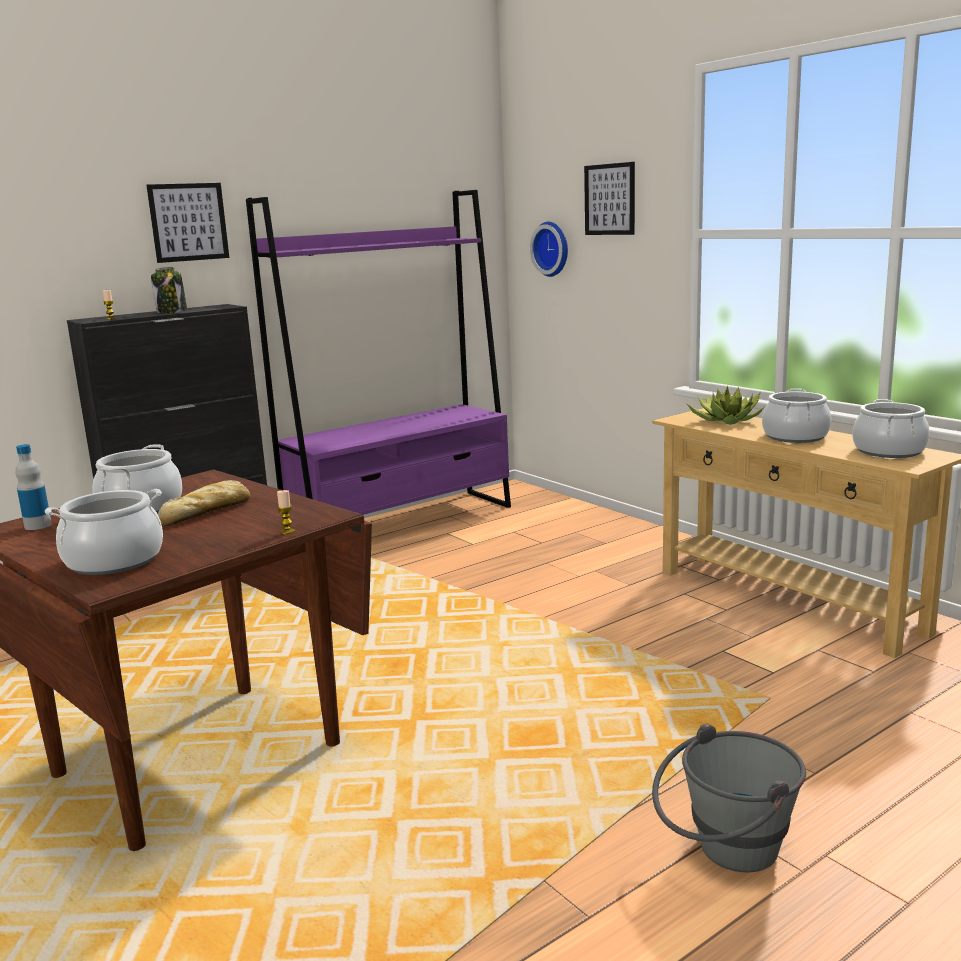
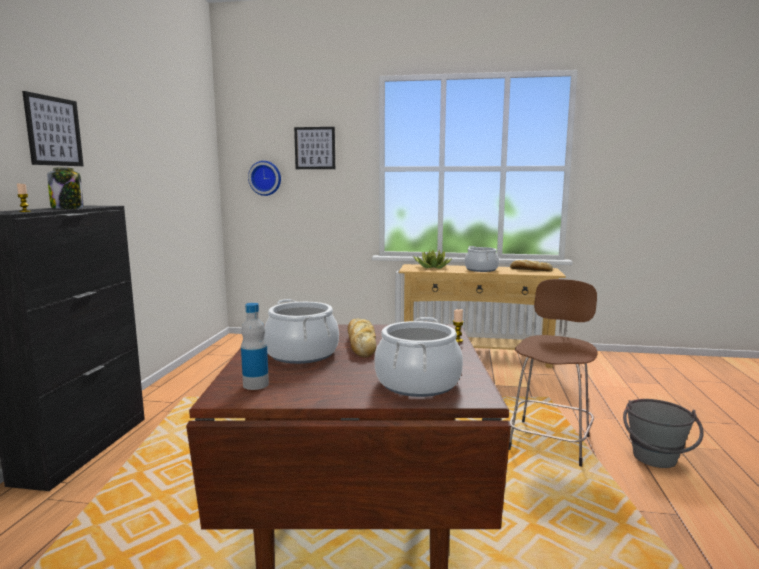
camera: 45 degrees left, 5 degrees down
(402, 523) = (201, 372): purple bookcase -> none
(626, 753) = (550, 441): none -> brown stool
(888, 451) = (530, 270): cooking pot -> bread

